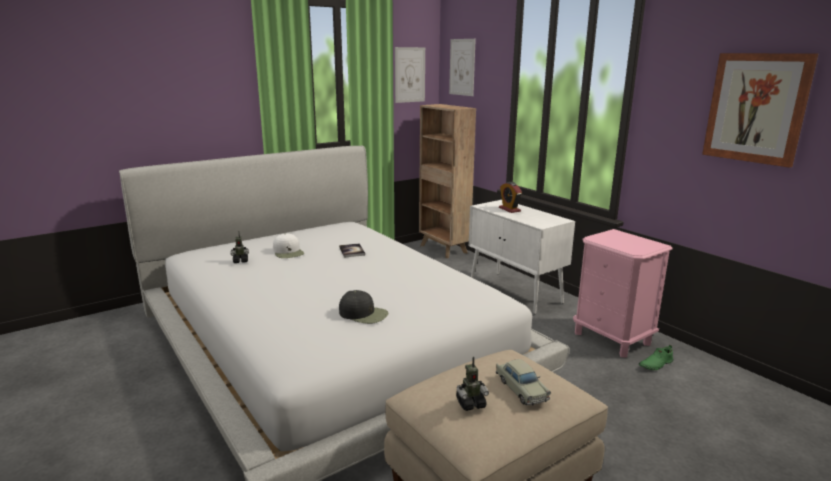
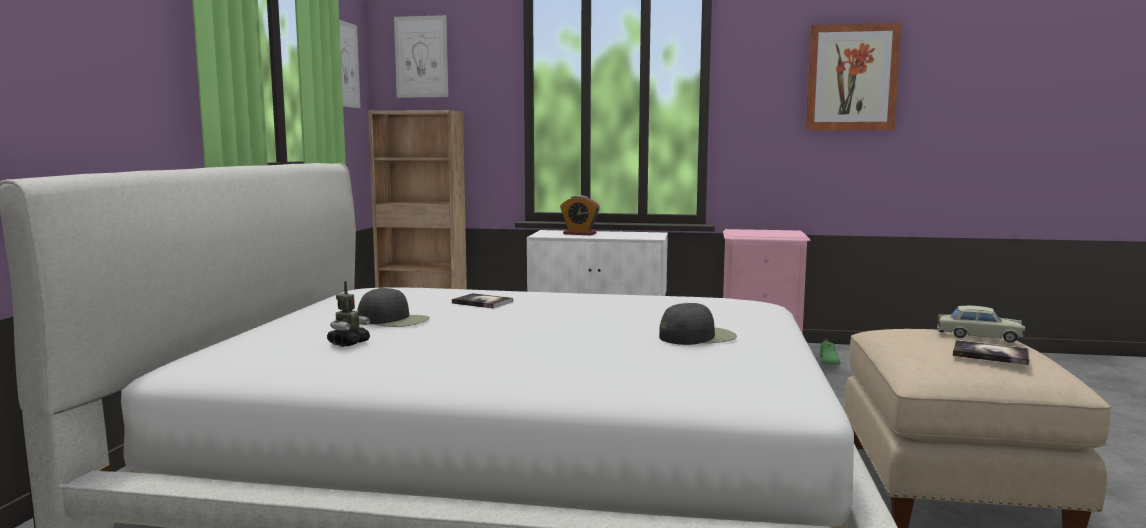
camera: 45 degrees left, 10 degrees down
(288, 252) = (394, 320): white cap -> black cap
(470, 403) = (990, 354): toy robot -> book

